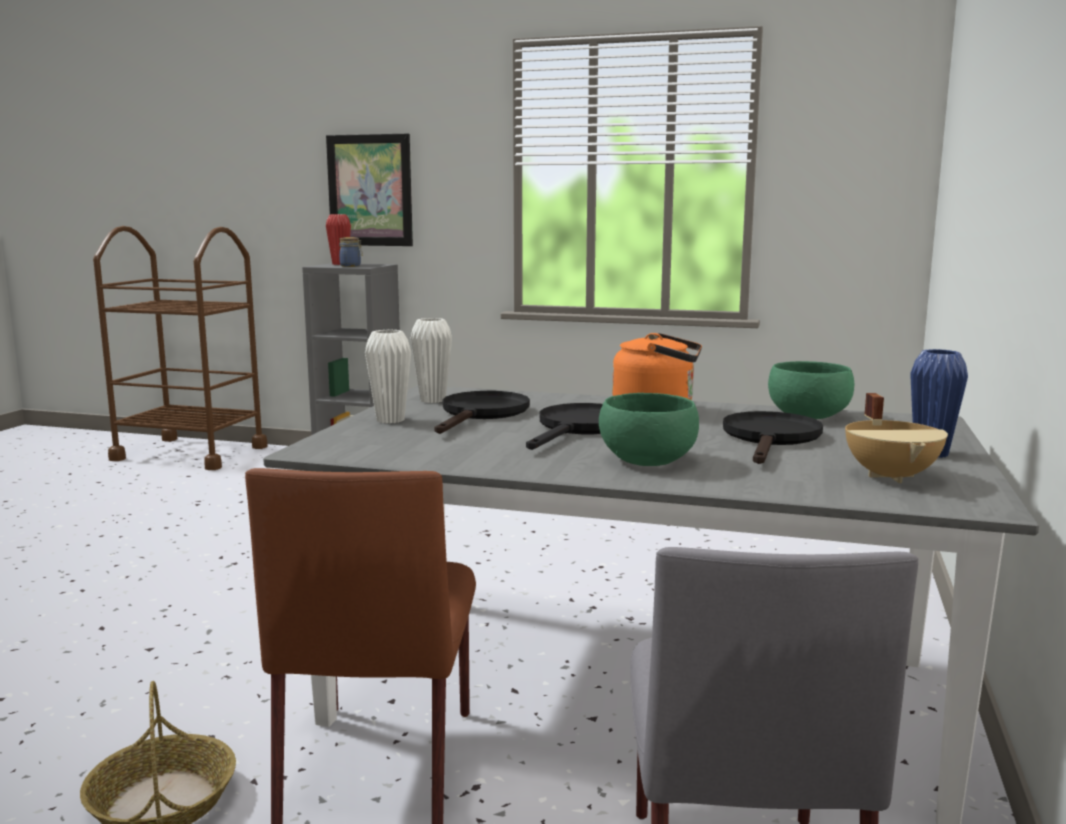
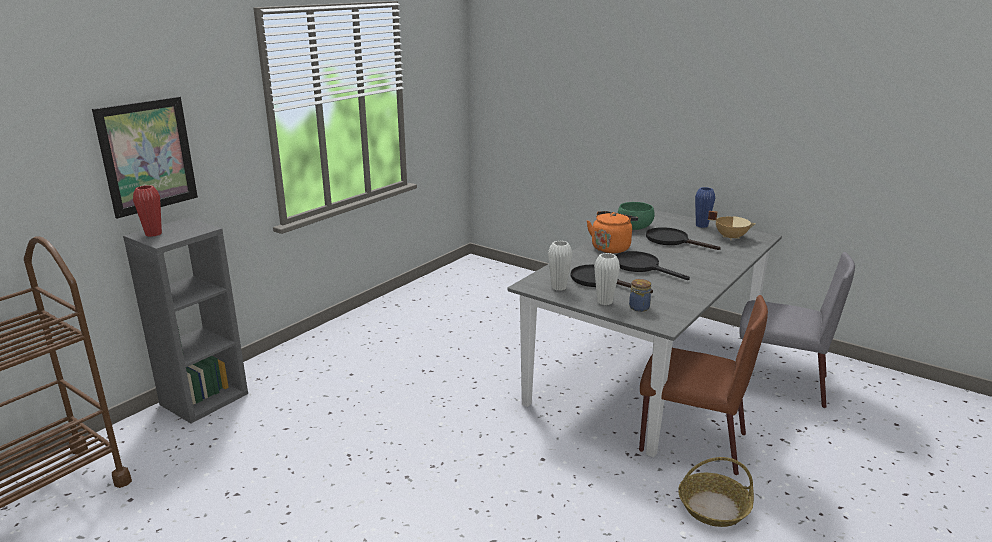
camera: 70 degrees left, 10 degrees up
(351, 266) = (186, 232): jar -> jar (639, 307)
(647, 460) = (700, 265): green bowl -> none

